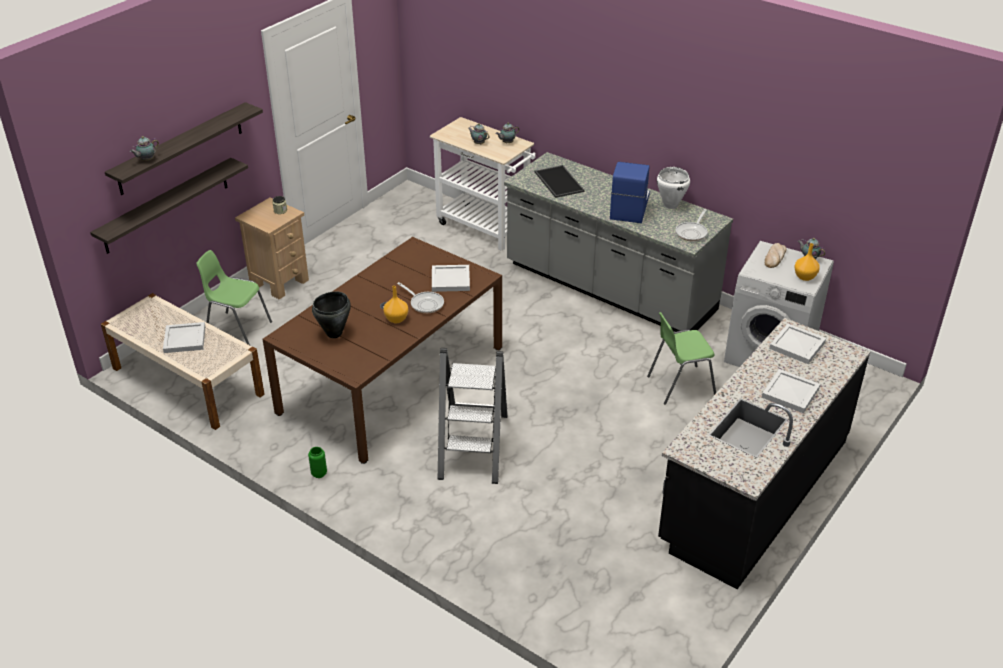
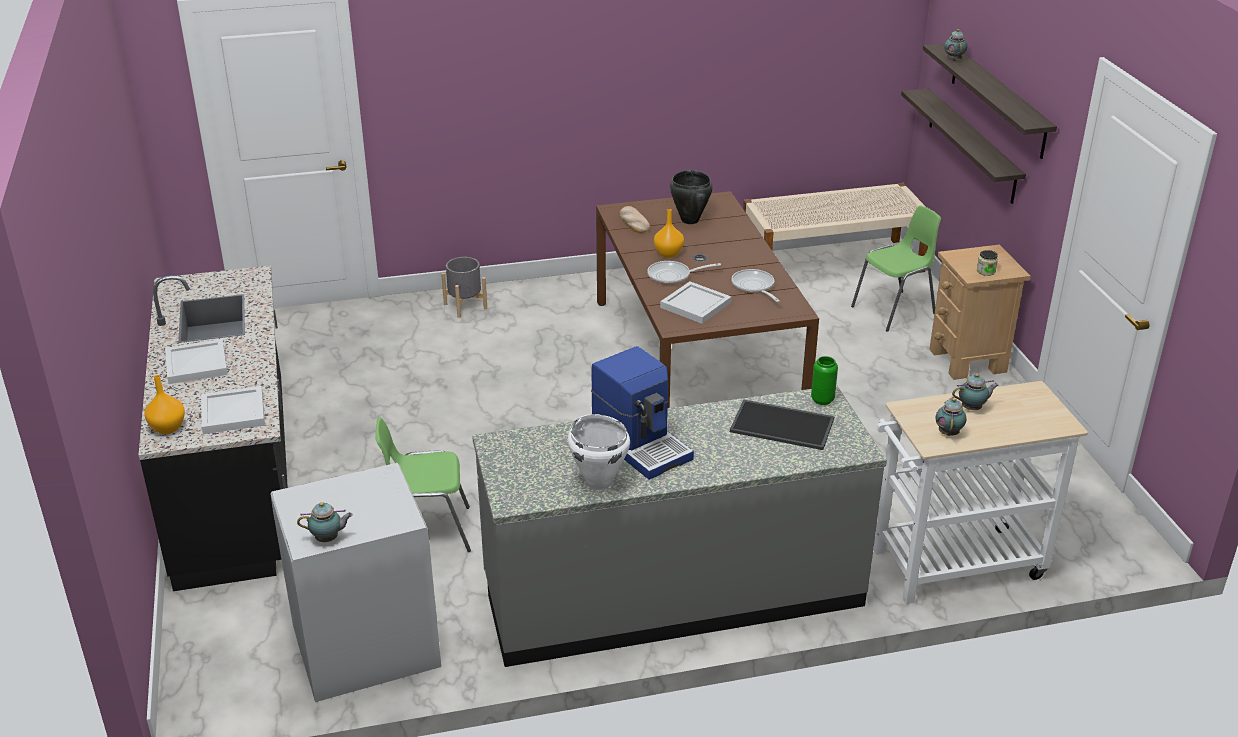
camera: 130 degrees right, 5 degrees down
(184, 339) = (827, 207): white tray -> none
(319, 473) = (616, 281): green vase -> green vase (822, 400)
(443, 532) = (465, 306): none -> grey planter
(473, 445) = (539, 361): grey step ladder -> none
(680, 385) = (428, 532): green chair -> green chair turned 120 degrees counterclockwise
(692, 232) = (514, 460): frying pan -> frying pan (754, 287)
(774, 257) = (377, 512): bread -> bread (633, 222)
(804, 277) = (308, 508): orange vase -> orange vase (168, 428)

